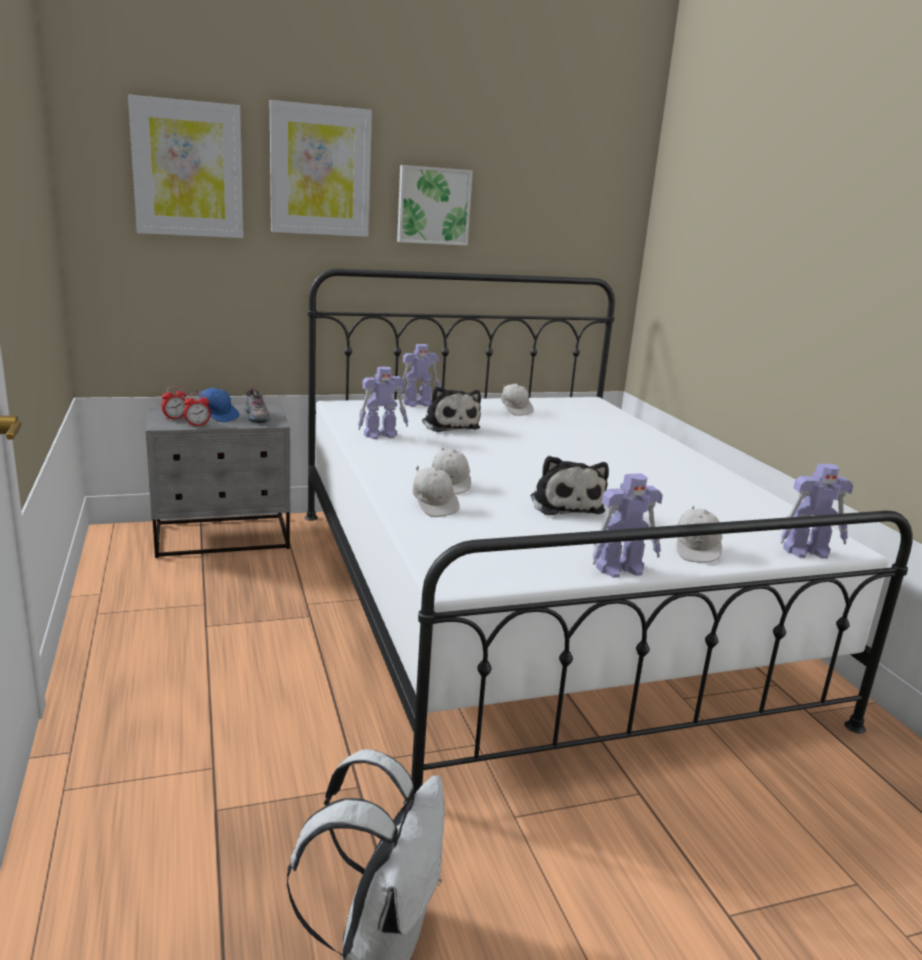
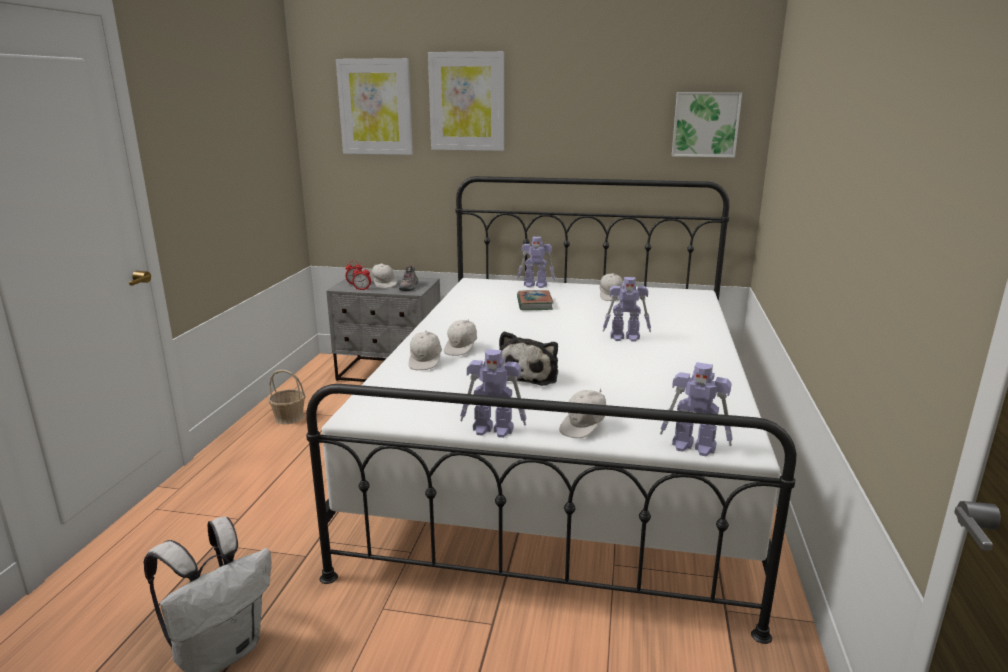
camera: 30 degrees right, 0 degrees up
(139, 618) = (289, 417): none -> basket
(218, 416) = (384, 284): blue cap -> white cap
(381, 435) = (469, 306): toy robot -> toy robot (625, 337)
(433, 205) = (558, 123): picture -> picture (705, 124)
(449, 425) = (534, 304): plush toy -> book

